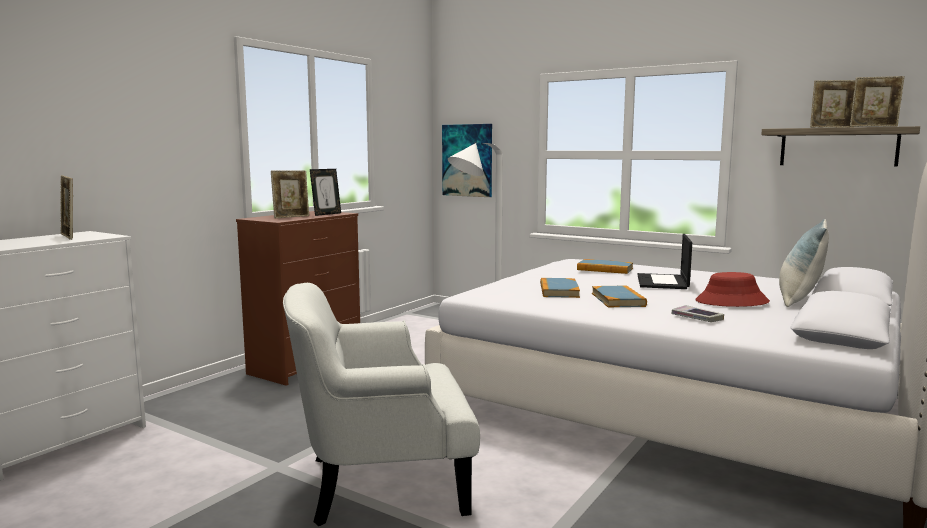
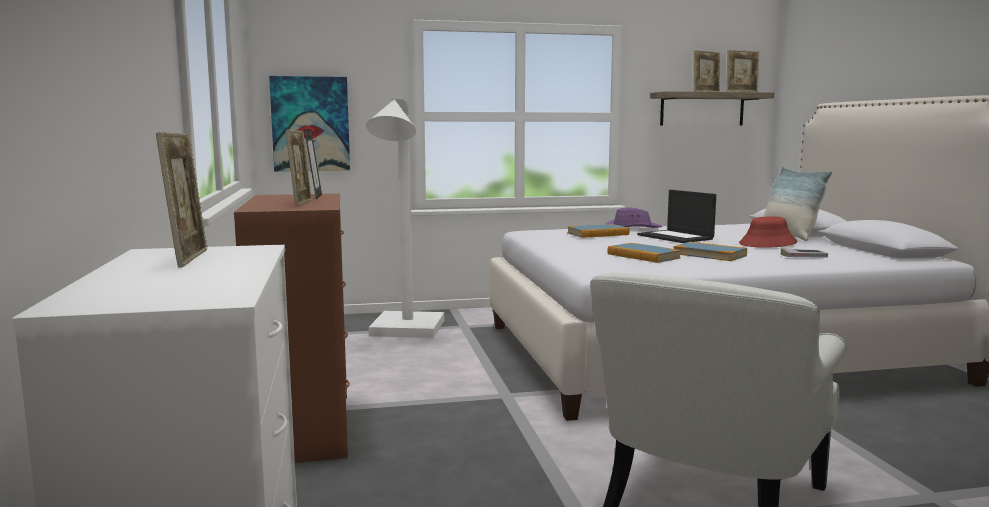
camera: 45 degrees left, 0 degrees up
(69, 236) = (188, 259): picture frame -> picture frame turned 105 degrees counterclockwise
(671, 269) = (632, 228): none -> purple hat

